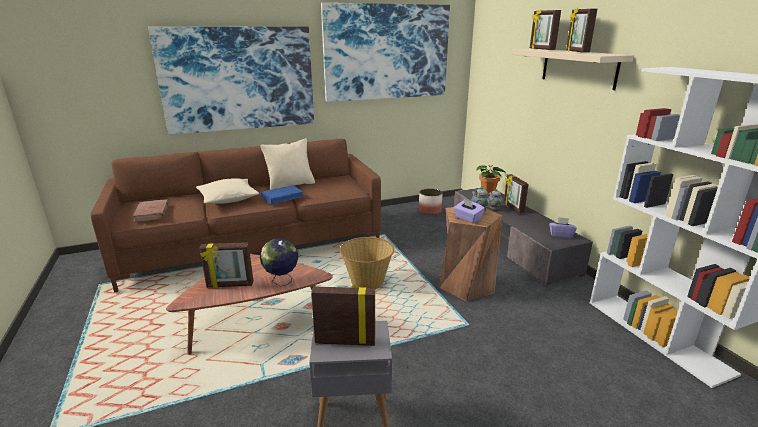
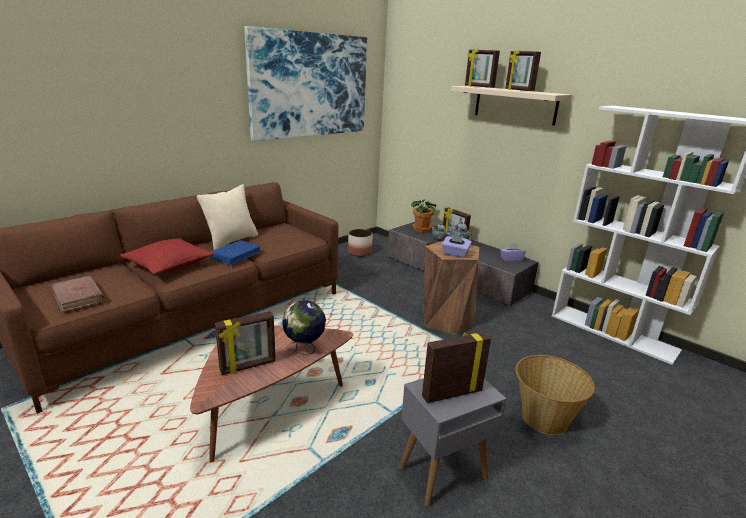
camera: 25 degrees left, 0 degrees up
(228, 199) = (169, 265): beige pillow -> red pillow
(238, 79) = (152, 115): picture -> none
(367, 282) = (353, 335): basket -> basket (544, 418)

